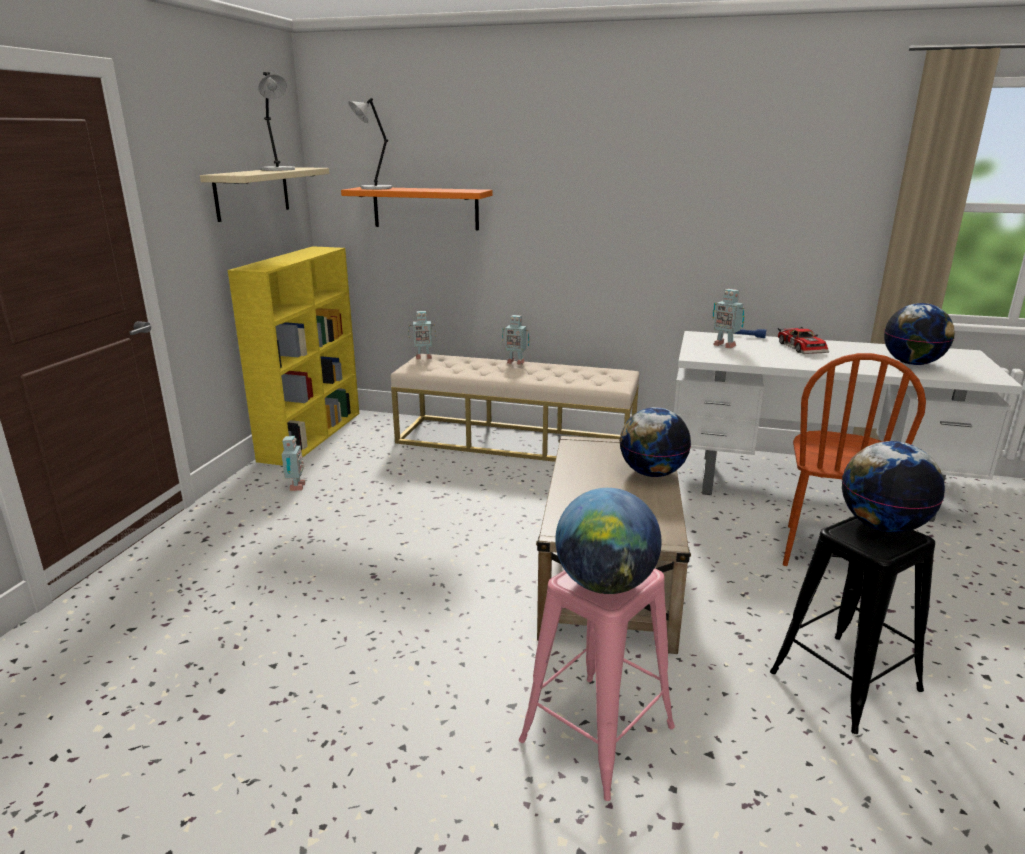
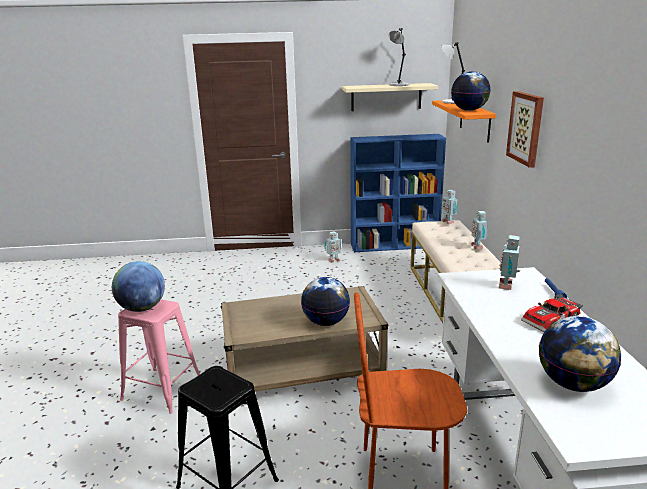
camera: 70 degrees right, 0 degrees up
(312, 435) = (395, 245): yellow bookcase -> blue bookcase
(579, 194) = (526, 128): none -> picture
(882, 526) = (229, 388): globe -> globe (469, 110)

